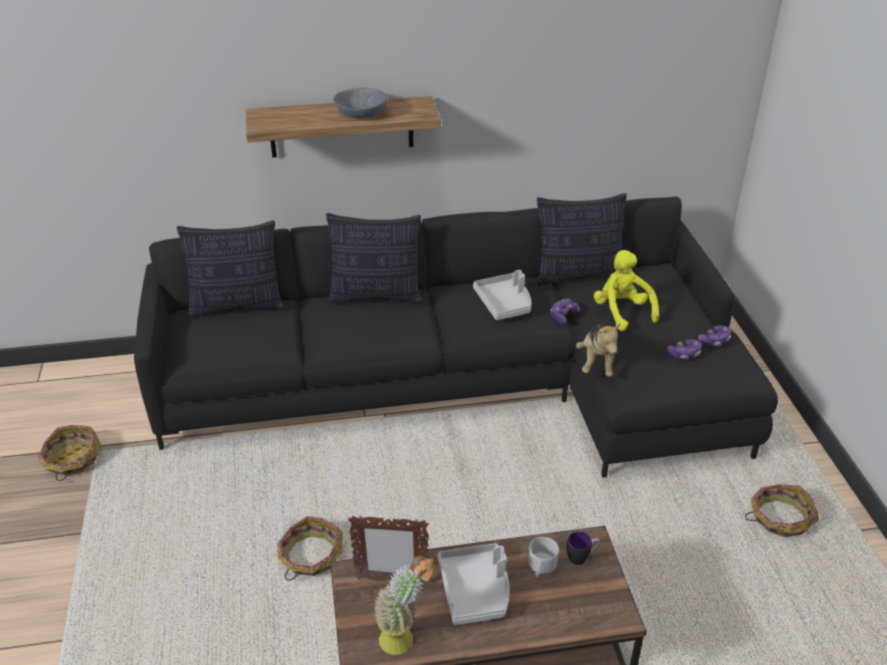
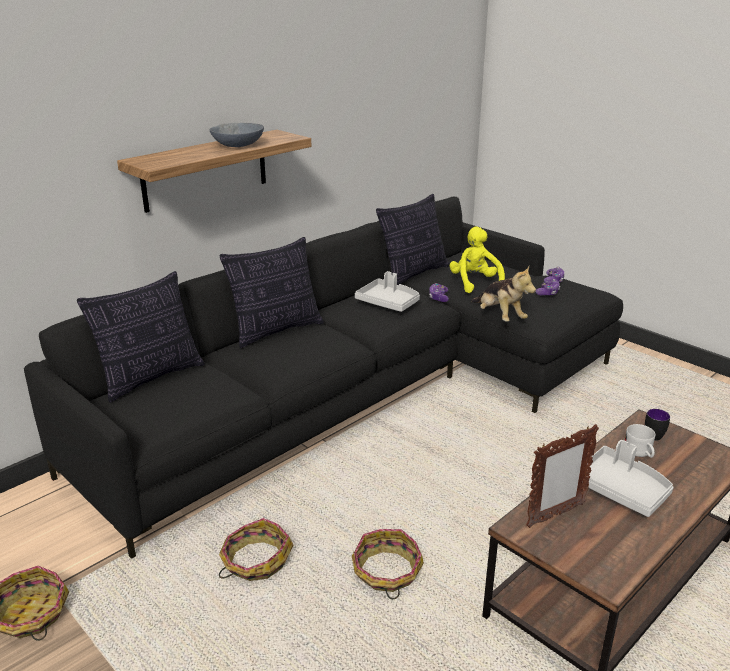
camera: 35 degrees left, 10 degrees down
(405, 640) = (625, 550): potted plant -> none
(622, 312) = (475, 283): yellow plush toy -> yellow plush toy turned 45 degrees clockwise
(779, 518) = (663, 390): basket -> basket (255, 561)

